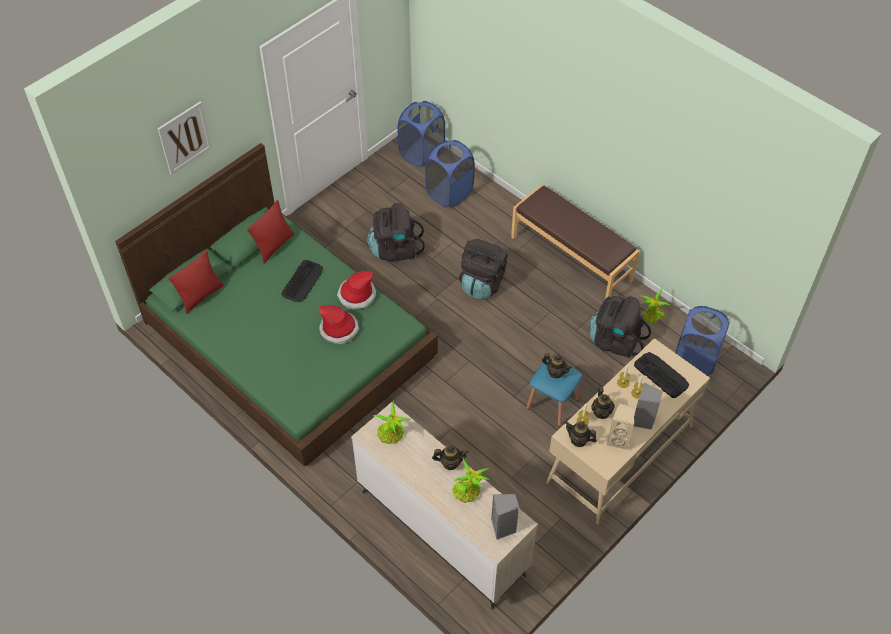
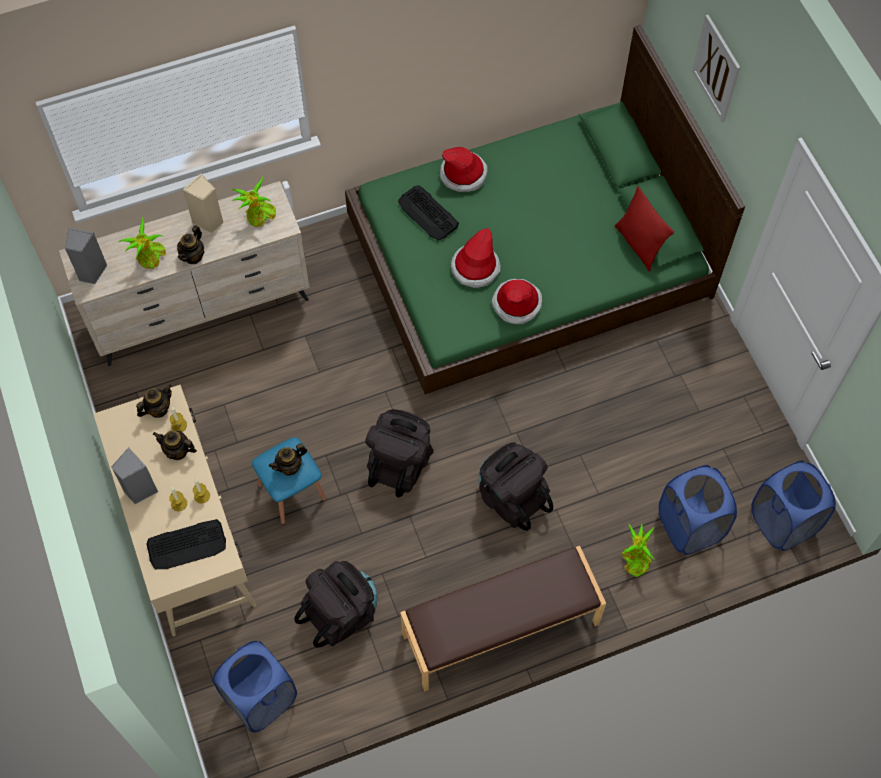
camera: 115 degrees right, 10 degrees up
(201, 296) = (594, 151): red pillow -> none
(258, 366) = (463, 174): none -> hat
(302, 281) = (566, 255): keyboard -> keyboard (428, 213)
(395, 249) = (616, 418): black backpack -> black backpack (400, 463)
(618, 440) = (132, 450): beige speaker -> beige speaker (209, 222)
(652, 317) = (353, 681): potted plant -> potted plant (634, 559)

